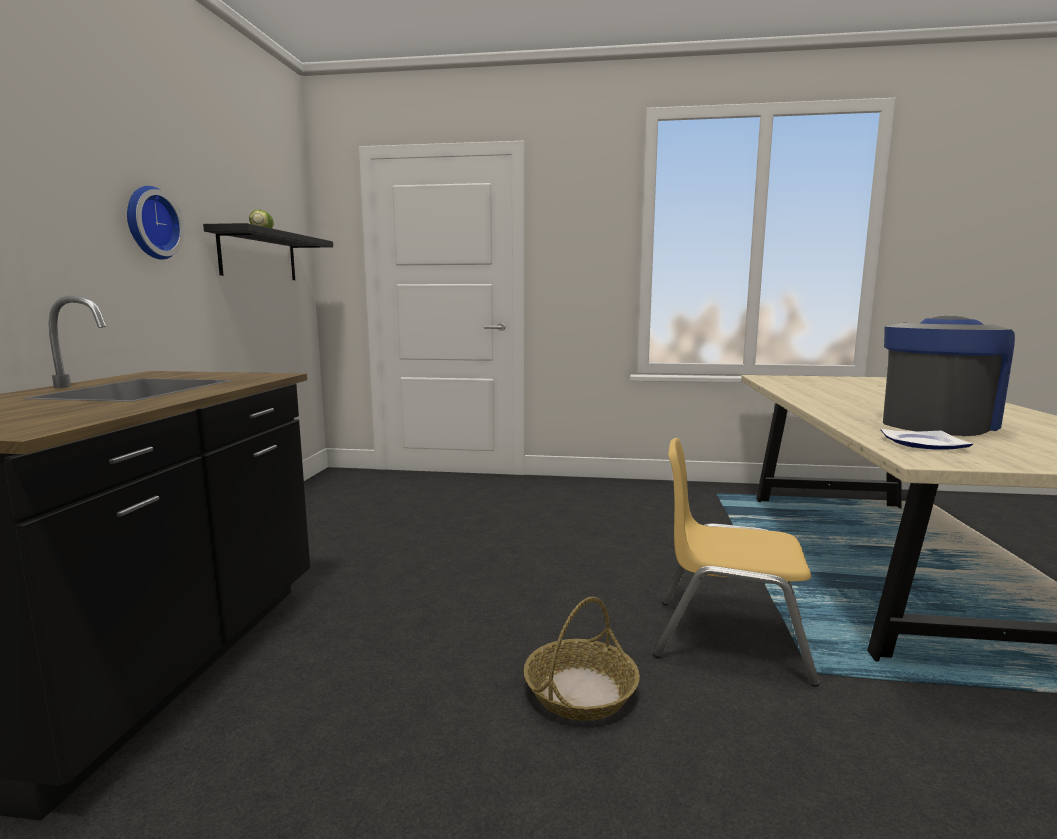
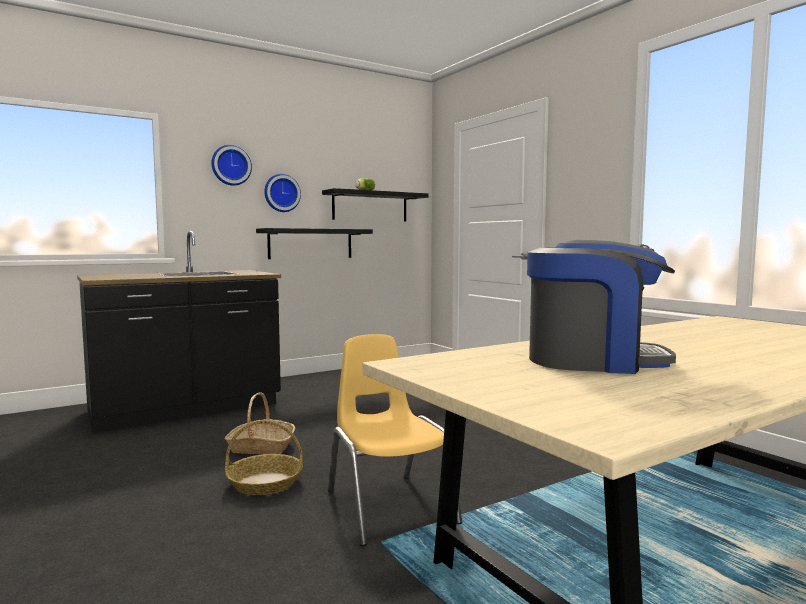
camera: 50 degrees right, 5 degrees down
(61, 155) = (230, 165): none -> wall clock
(197, 316) = (310, 243): none -> black shelf
(448, 656) = (261, 447): none -> basket
(925, 444) = (470, 361): plate -> none

